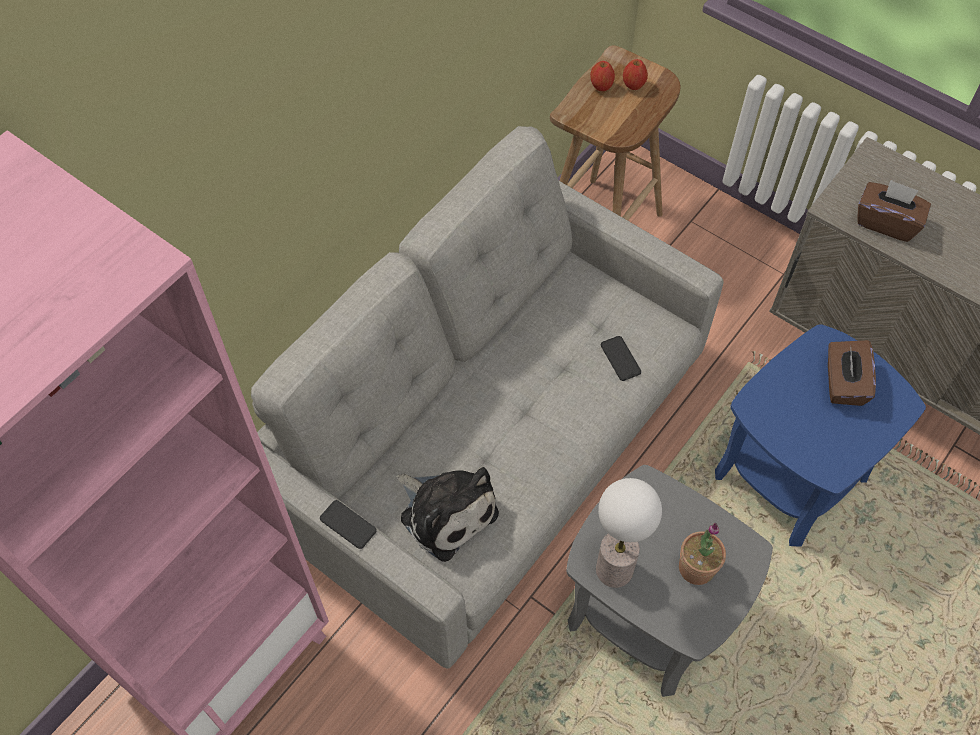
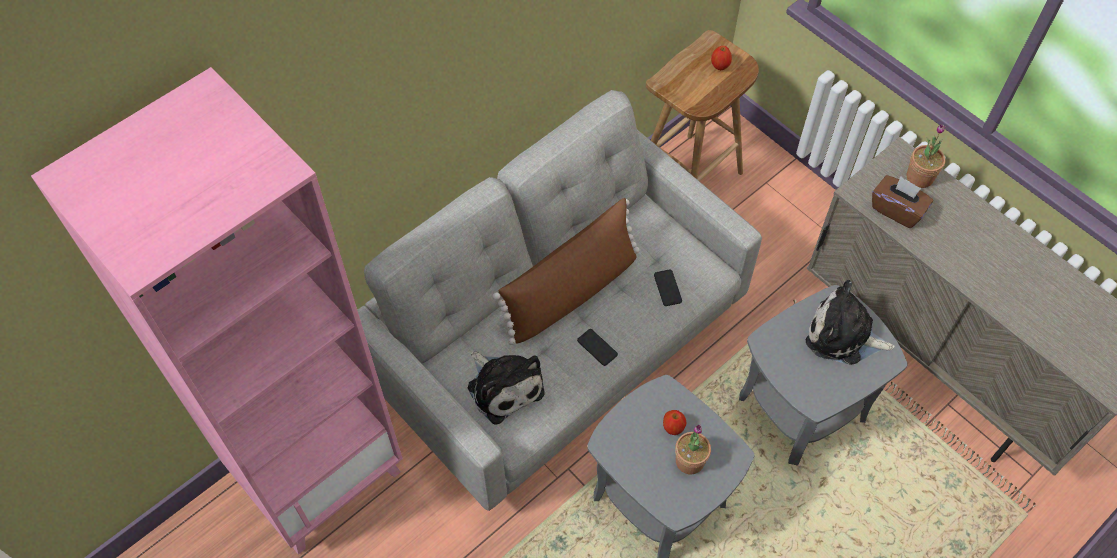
camera: 10 degrees right, 0 degrees up
(348, 524) = (423, 382): phone -> phone (597, 347)
(505, 381) = (571, 292): none -> brown pillow
(601, 86) = (693, 63): apple -> apple (673, 427)
(614, 569) = (625, 451): table lamp -> none
(790, 477) = (802, 408): blue side table -> grey side table
(843, 383) = (843, 335): brown tissue box -> plush toy
(902, 180) = (919, 177): none -> potted plant

